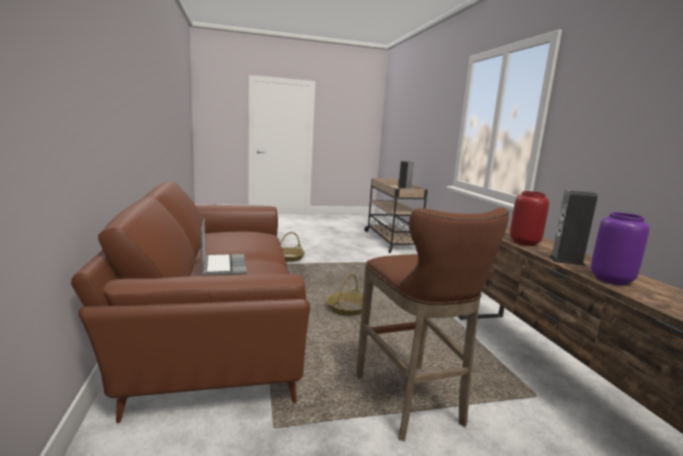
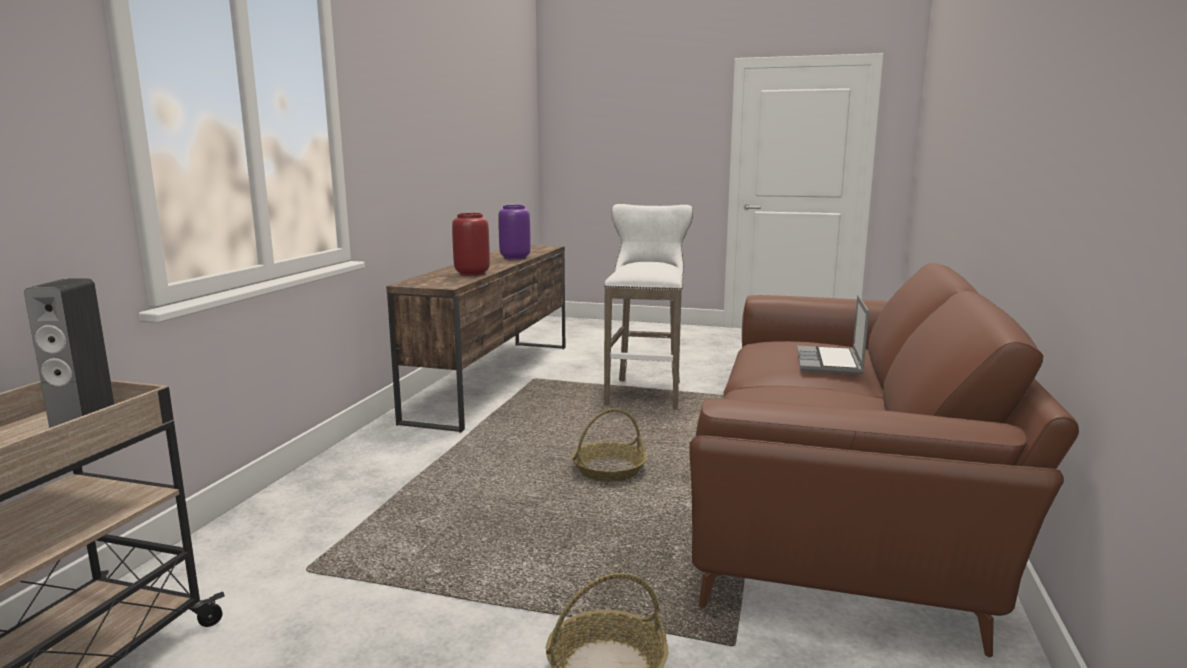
camera: 150 degrees left, 0 degrees up
(412, 402) = (645, 392): brown stool -> white stool
(566, 261) = (498, 264): speaker -> none

